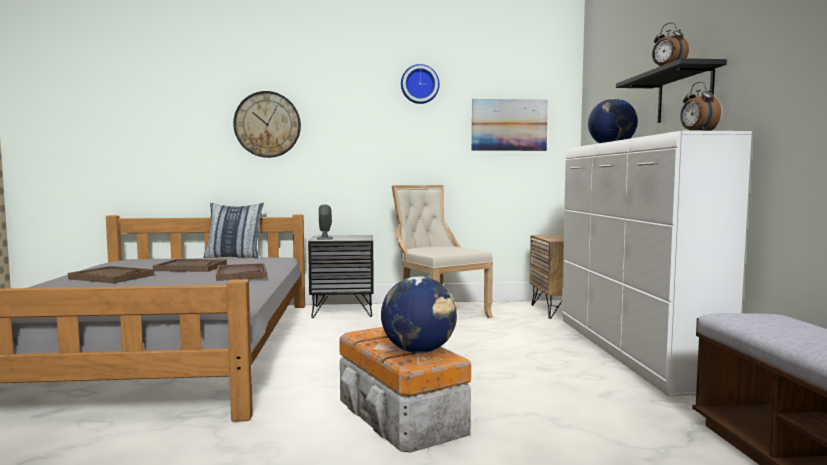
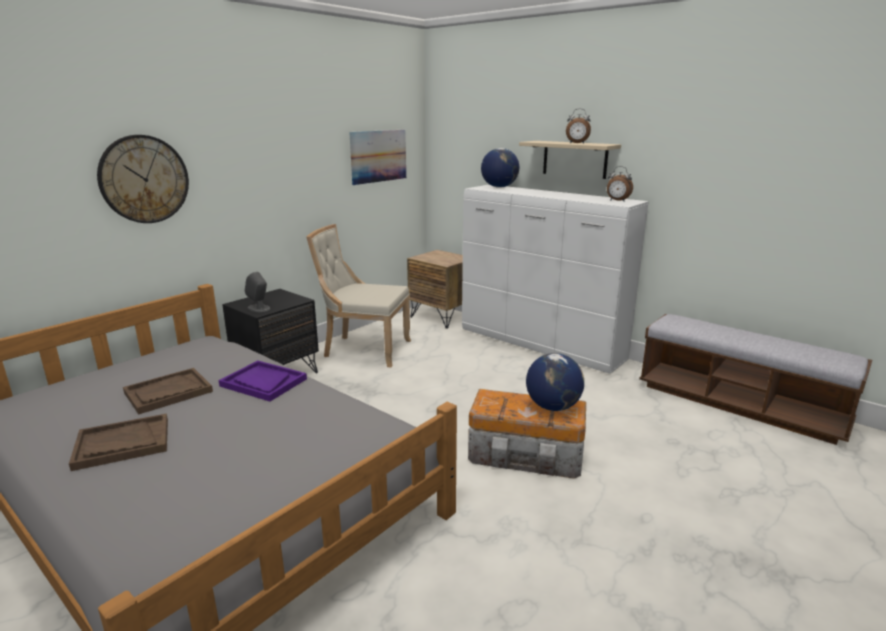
camera: 45 degrees left, 15 degrees up
(234, 257) = (143, 356): pillow -> none
(241, 274) = (263, 382): brown tray -> purple tray
(419, 84) = (304, 118): wall clock -> none
(684, 95) = (574, 159): black shelf -> beige shelf

